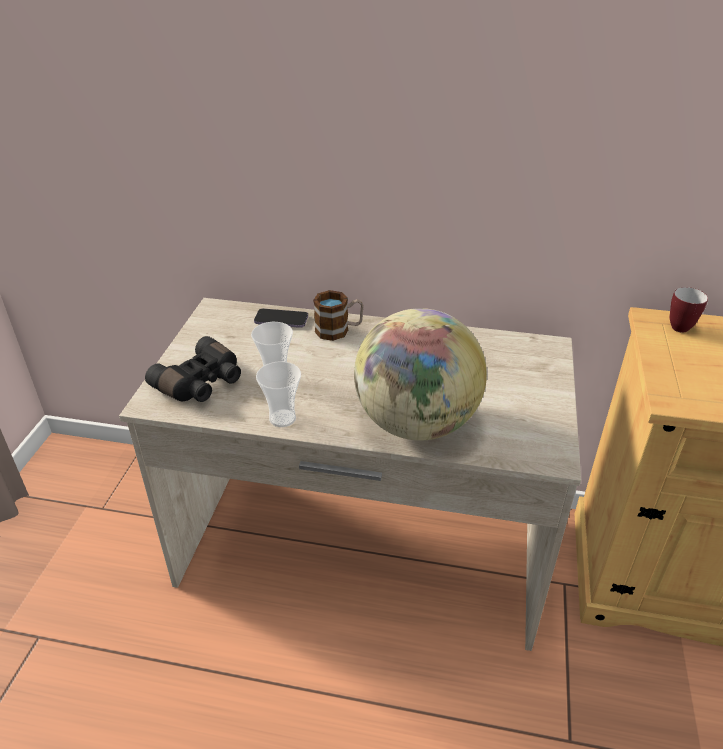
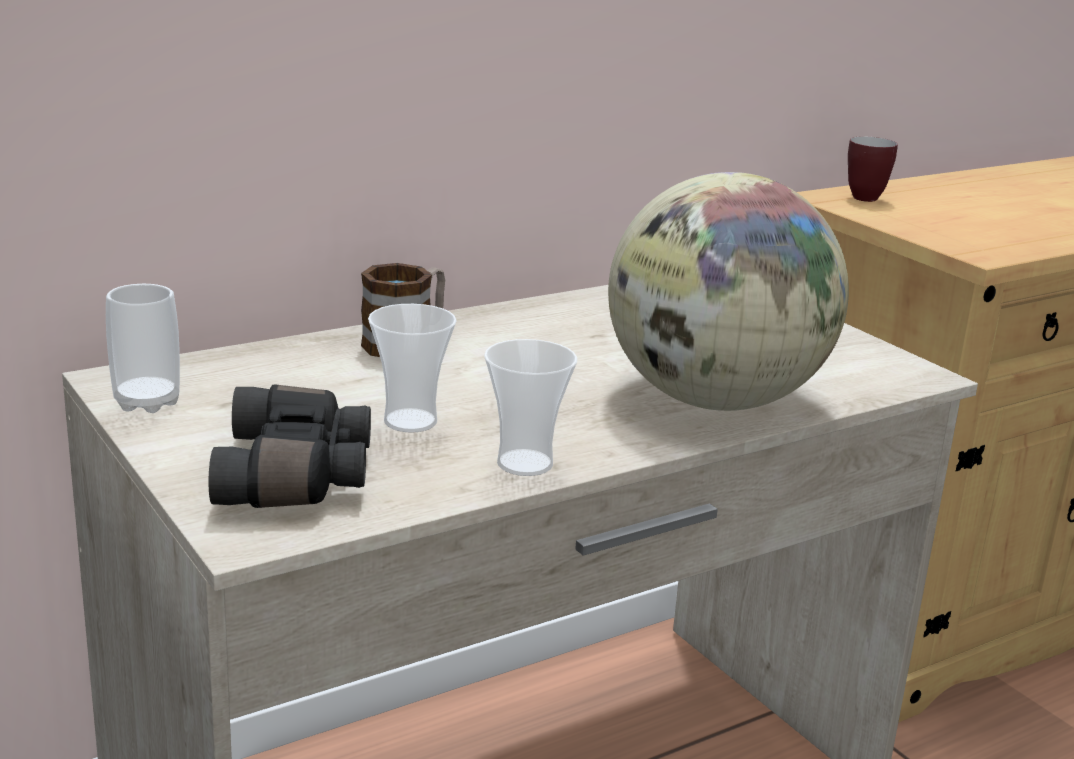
camera: 45 degrees left, 15 degrees down
(207, 324) = (147, 402): none -> cup
(281, 320) = (282, 358): phone -> none

